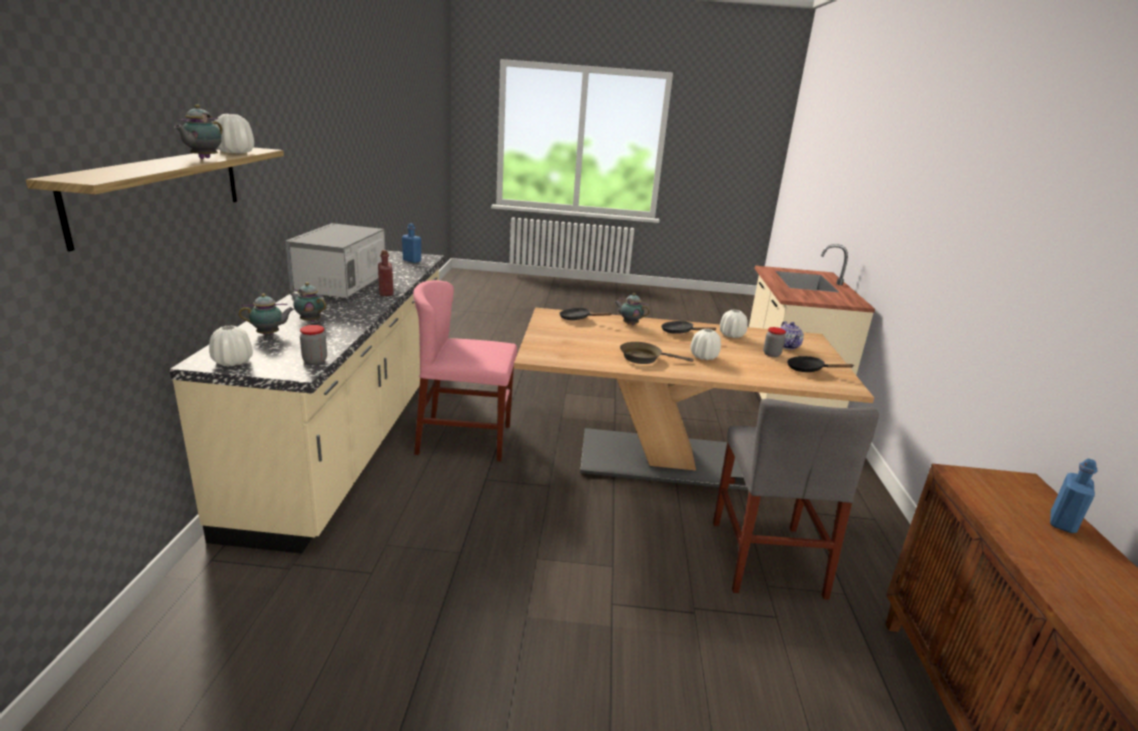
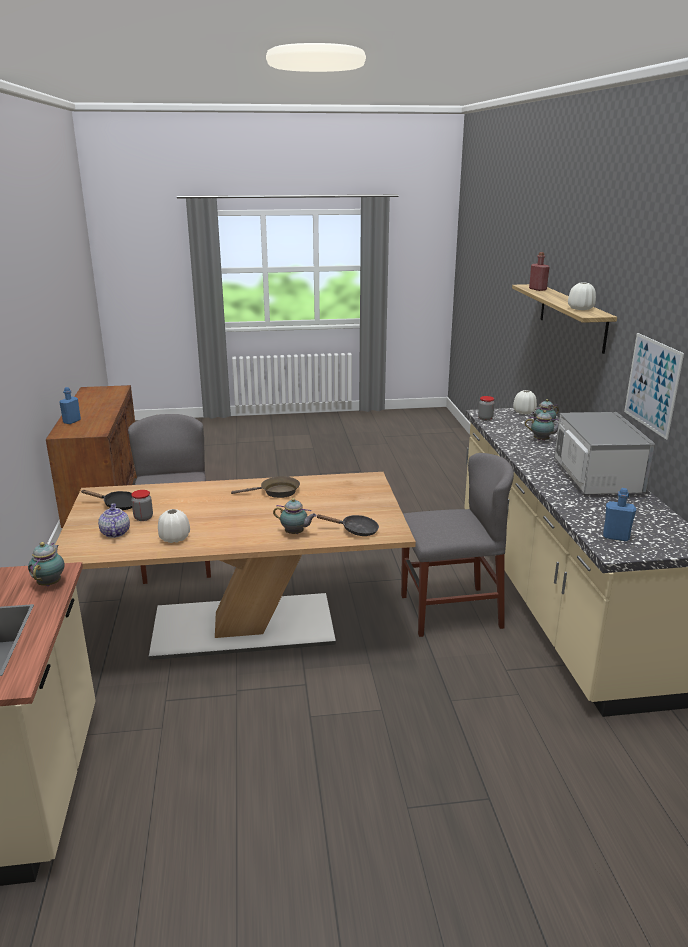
camera: 170 degrees right, 0 degrees up
(203, 158) = (561, 301): teapot -> teapot (50, 583)
(292, 189) = (652, 384): none -> picture
(386, 293) = (543, 476): red bottle -> red bottle (537, 289)
(465, 439) = (450, 611): pink chair -> grey chair
(680, 332) = (236, 531): black frying pan -> none
(703, 356) = (218, 503): white vase -> none

